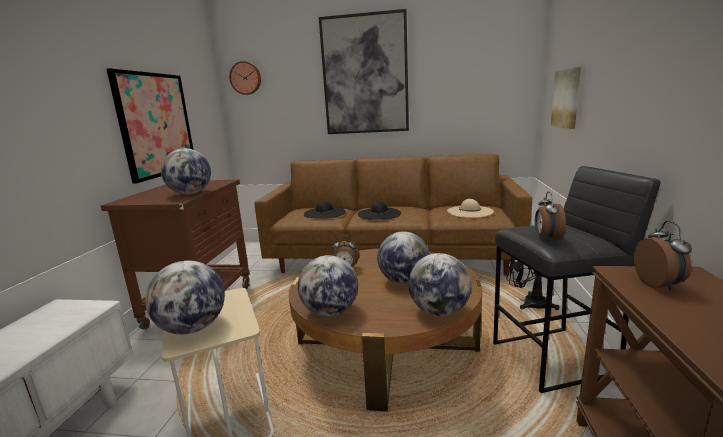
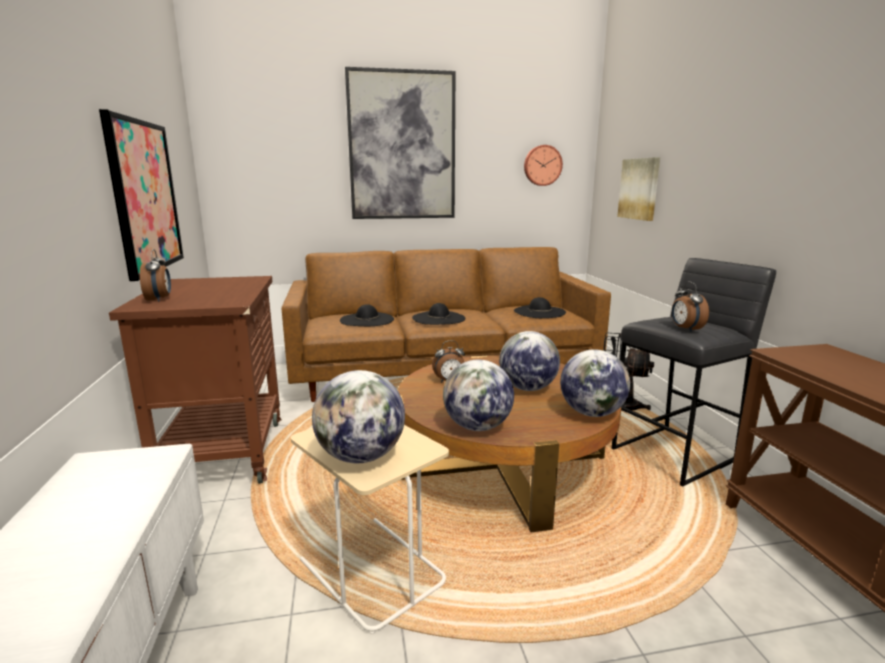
camera: 20 degrees left, 0 degrees up
(190, 193) = (234, 294): globe -> none
(246, 78) = (235, 137): wall clock -> wall clock (542, 165)
(470, 211) = (539, 312): beige hat -> black hat
(659, 284) = (815, 359): alarm clock -> alarm clock (159, 299)

